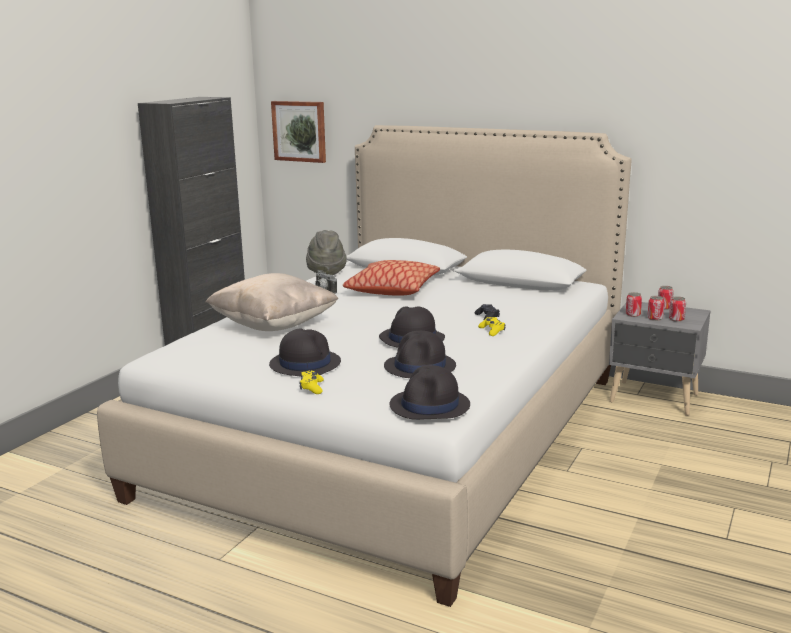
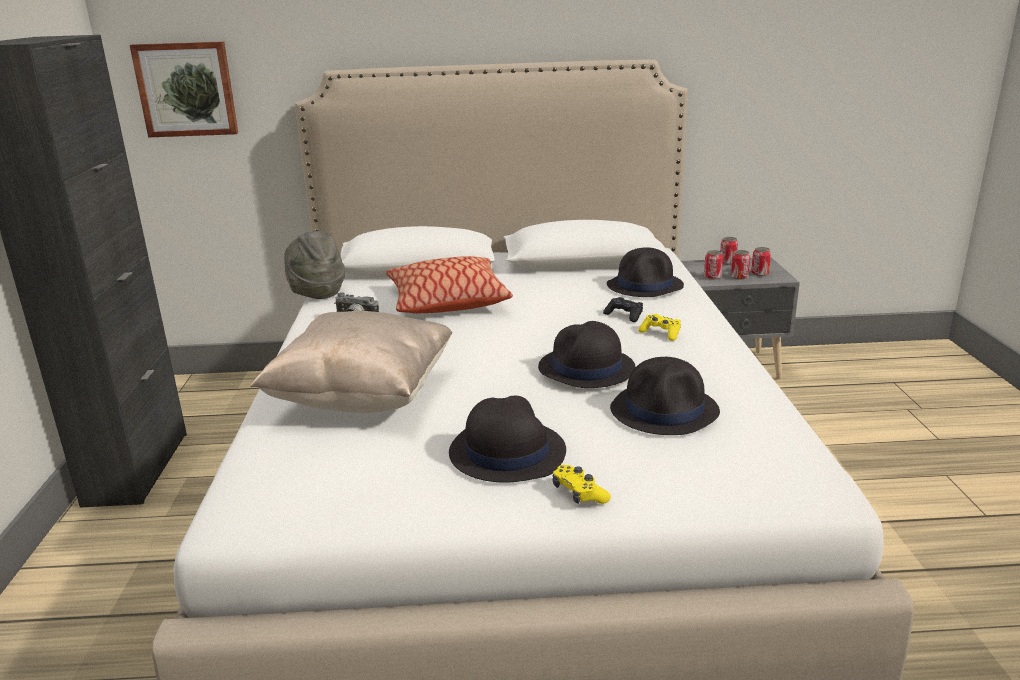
camera: 30 degrees left, 5 degrees up
(430, 406) = (778, 472): black hat -> black hat (645, 286)

